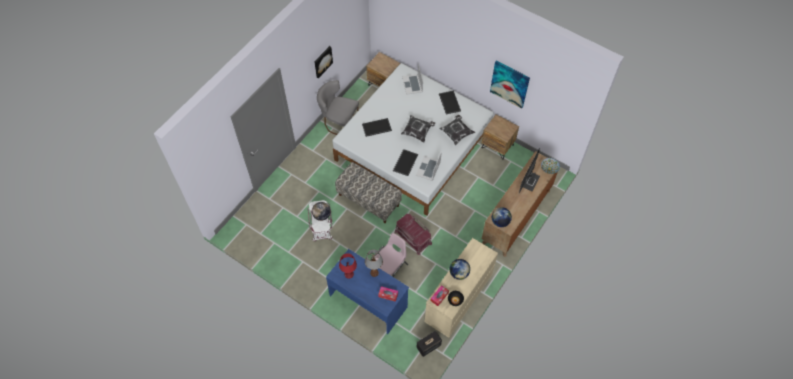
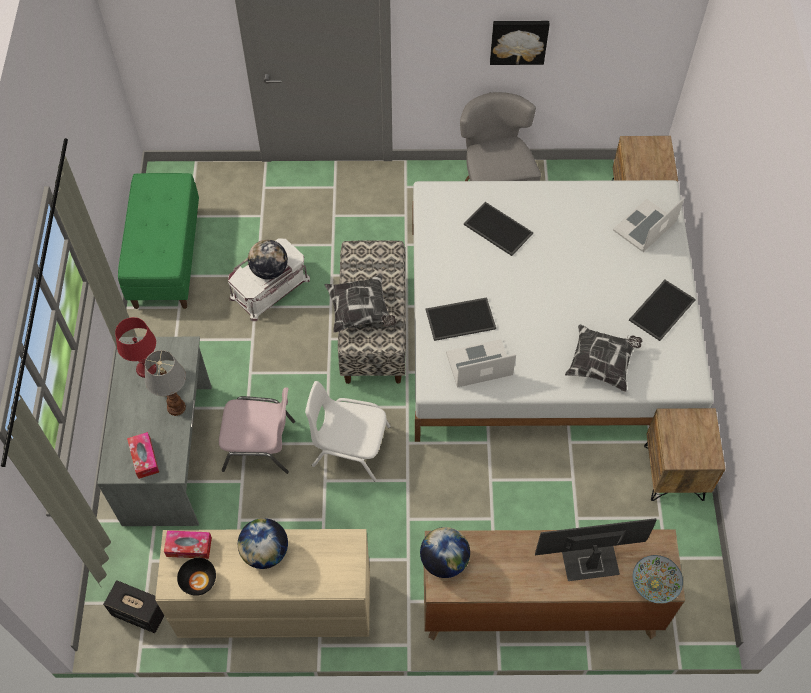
camera: 55 degrees right, 0 degrees up
(274, 253) = (166, 258): none -> green bench
(368, 301) = (169, 454): blue desk -> grey desk
(412, 237) = (349, 446): red storage box -> white chair
(418, 132) = (546, 298): pillow -> pillow (360, 312)
(509, 84) = (758, 362): picture -> none

